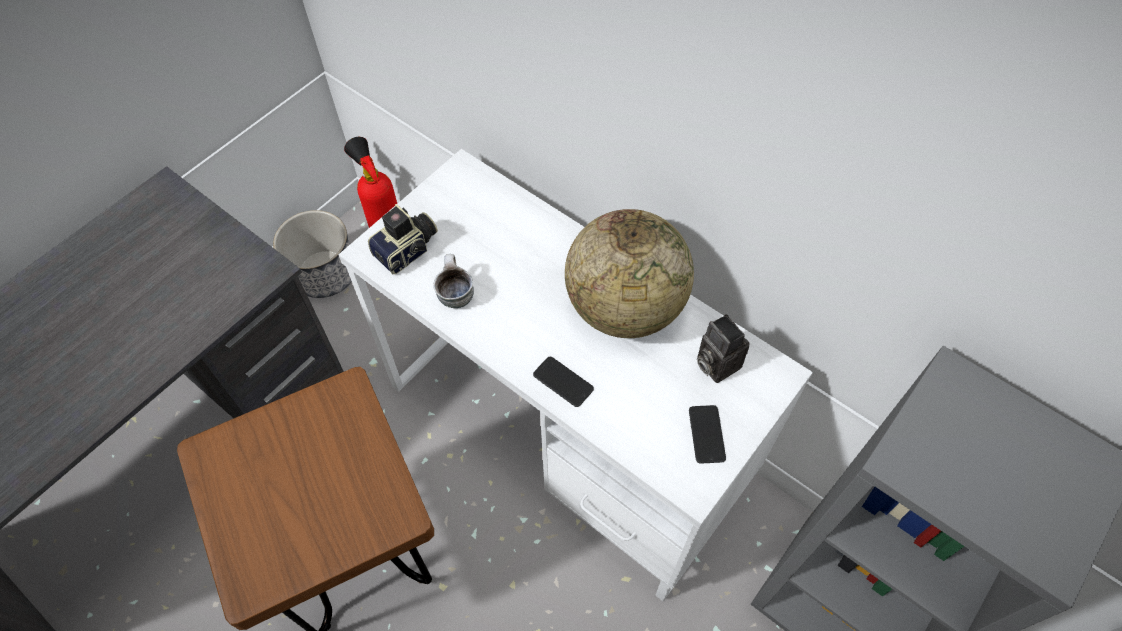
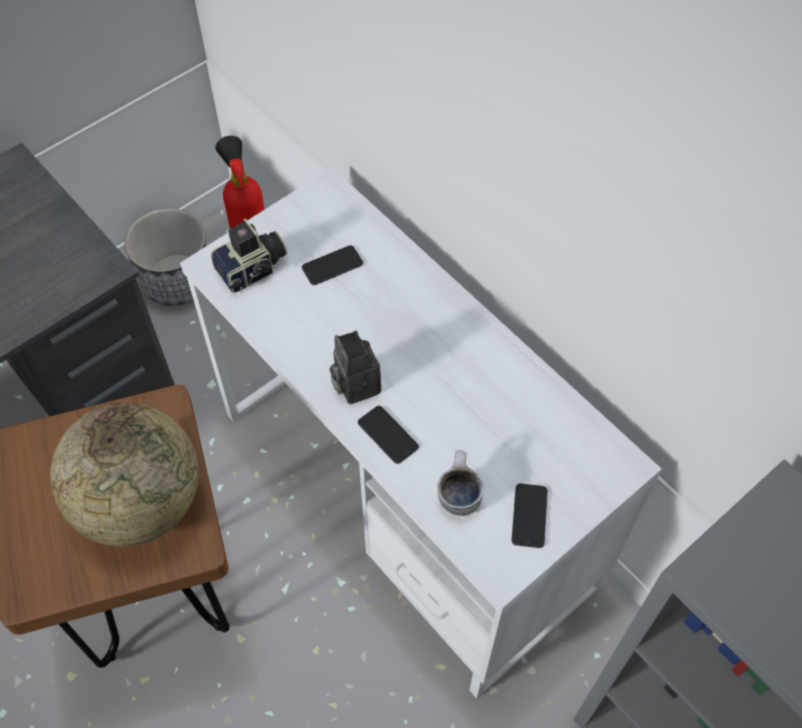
camera: 10 degrees right, 0 degrees up
(454, 293) = (292, 322): mug -> mug (457, 494)
(480, 236) = (332, 266): none -> phone
(624, 308) = (471, 366): globe -> globe (140, 503)
(715, 363) = (556, 441): camera -> camera (354, 384)

